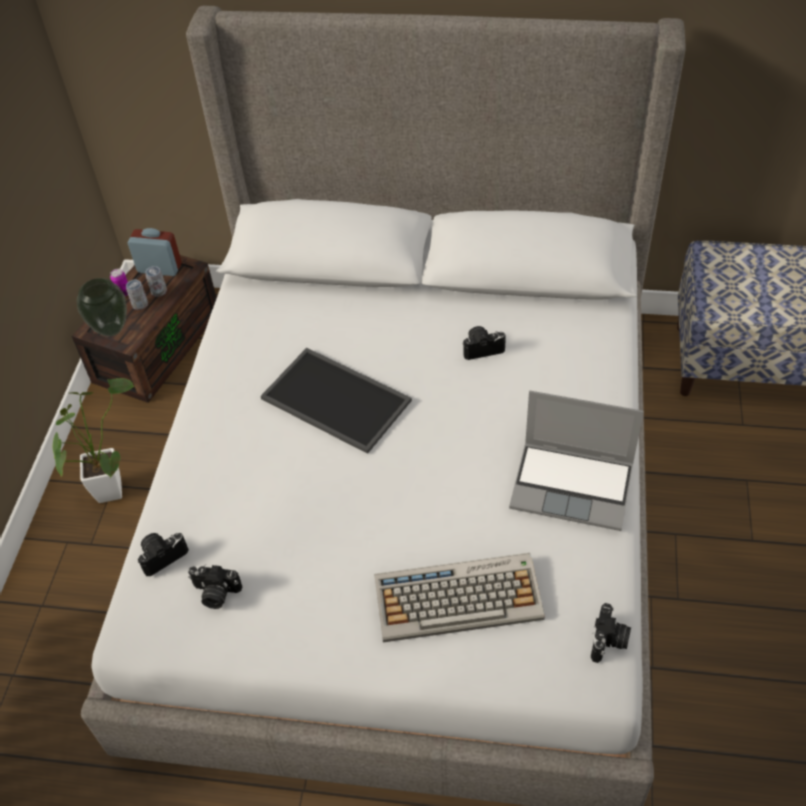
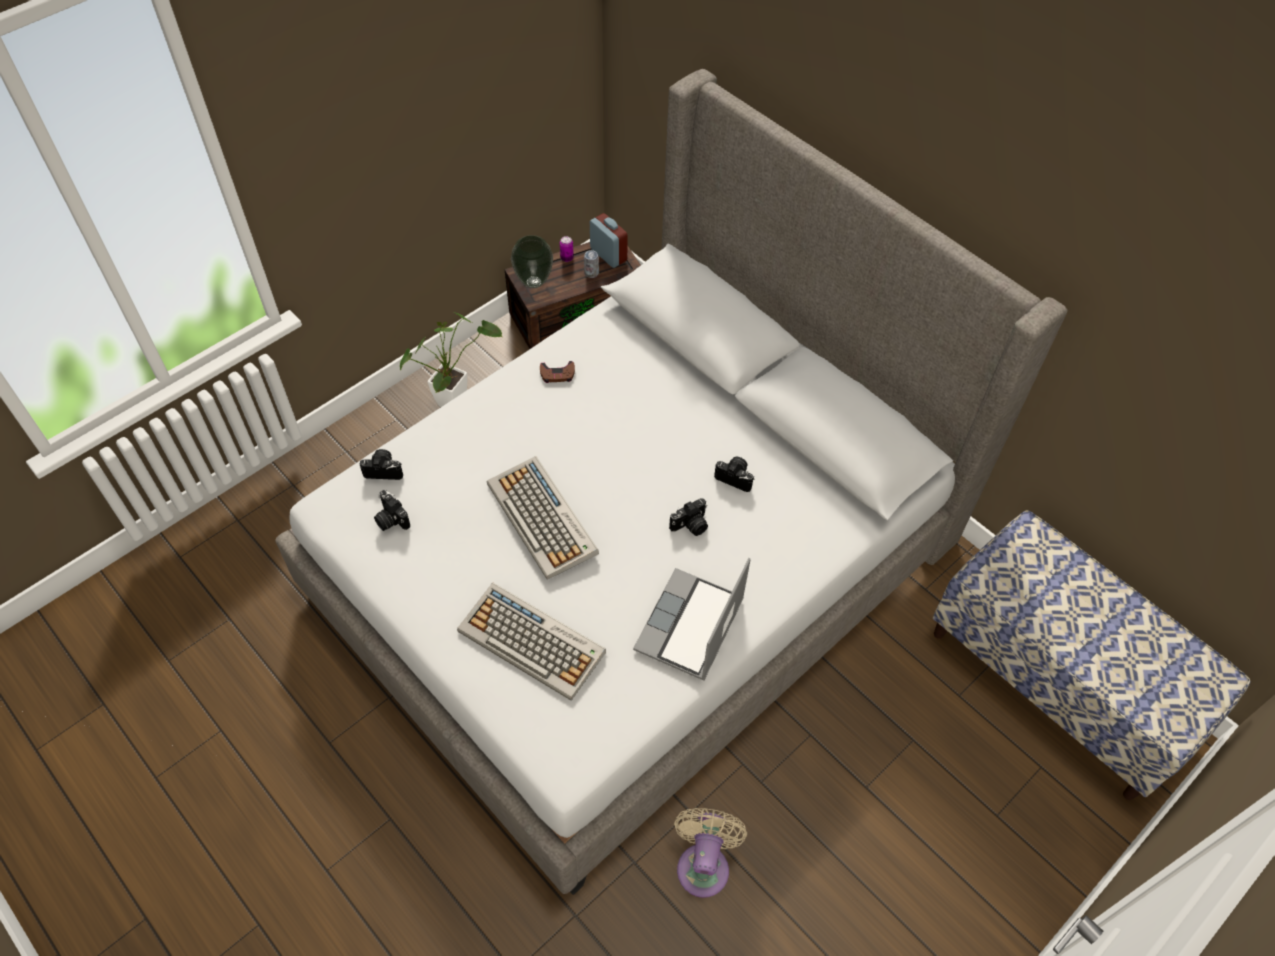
camera: 35 degrees right, 5 degrees up
(140, 305) = (570, 275): can -> none
(244, 368) = (557, 374): none -> brown game controller
(338, 399) = (595, 442): tray -> none
(360, 490) = (543, 519): none -> keyboard
(573, 486) = (690, 627): laptop -> laptop turned 60 degrees clockwise
(609, 641) = (598, 750): camera -> camera (690, 526)
(703, 699) = (704, 864): none -> beige fan

